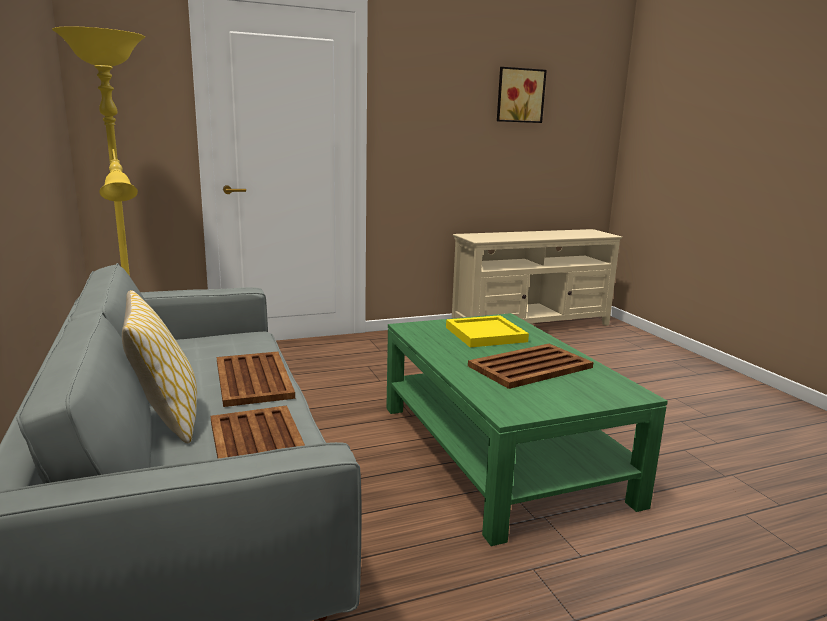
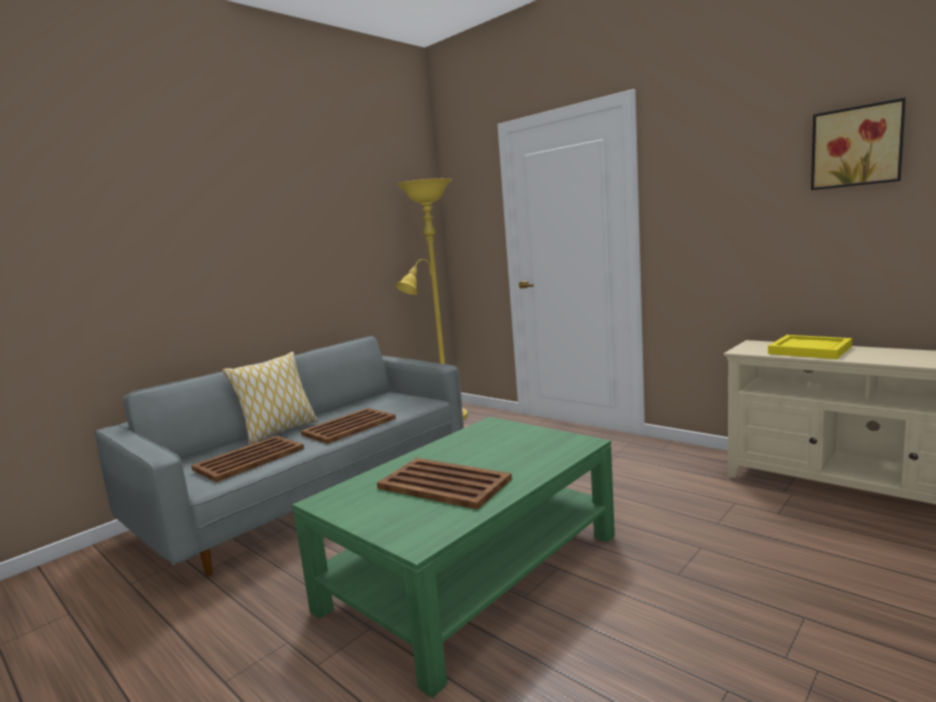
camera: 65 degrees right, 5 degrees down
(485, 335) = (513, 448): yellow tray -> yellow tray (808, 350)

